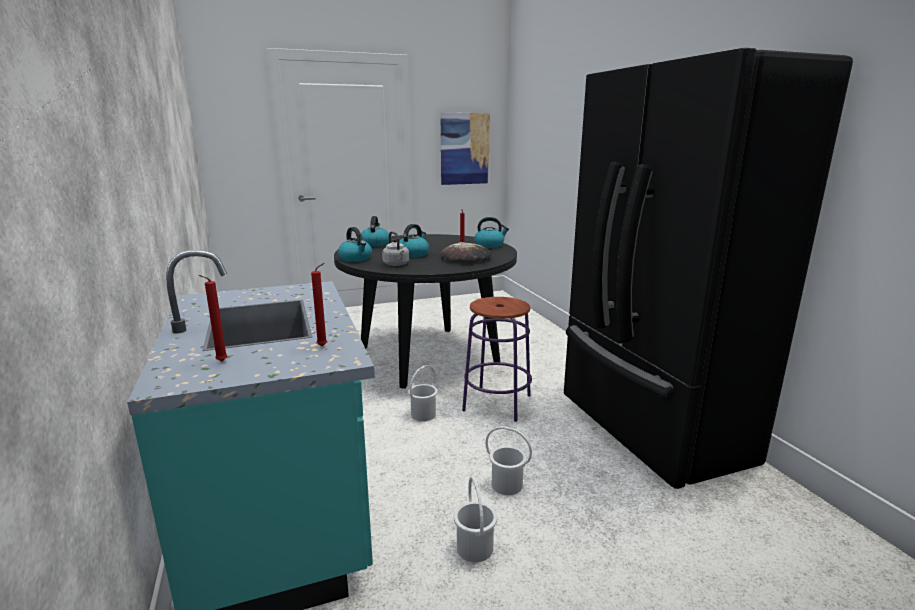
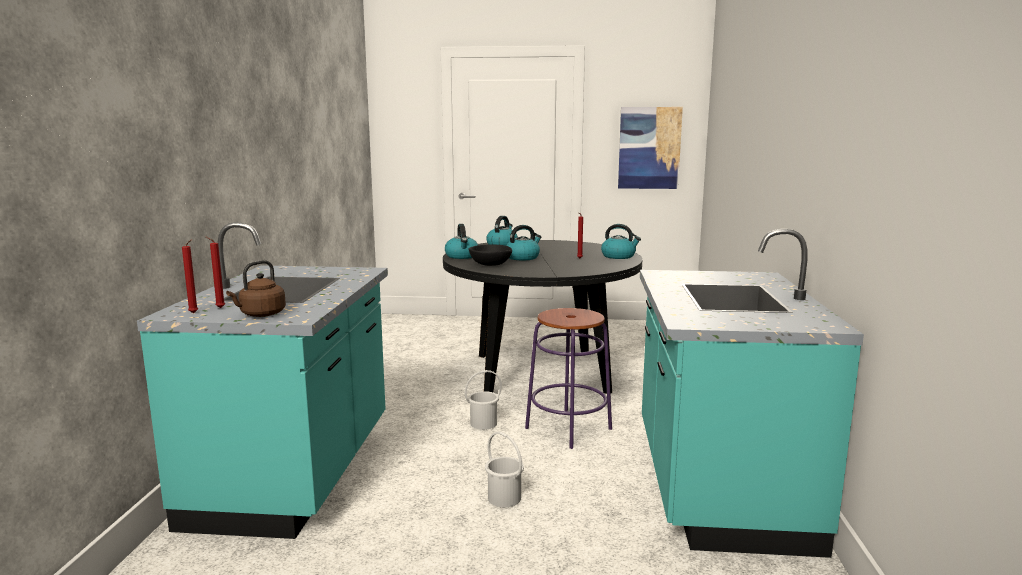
camera: 25 degrees right, 5 degrees down
(290, 362) = (260, 314): none -> brown kettle
(324, 346) = (299, 309): red candle -> red candle (194, 313)
(396, 264) = (490, 265): grey kettle -> black bowl
(466, 258) = (569, 266): bread -> none
(475, 547) = (425, 536): white bucket -> none
(645, 427) = (716, 485): black fridge -> turquoise counter

